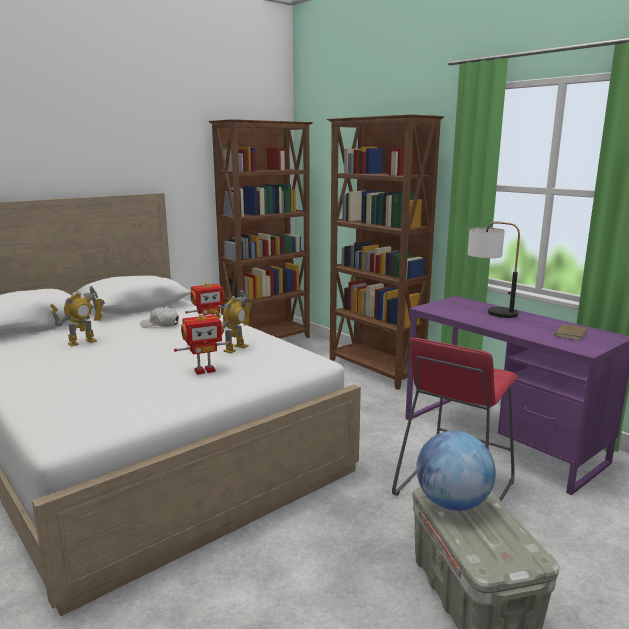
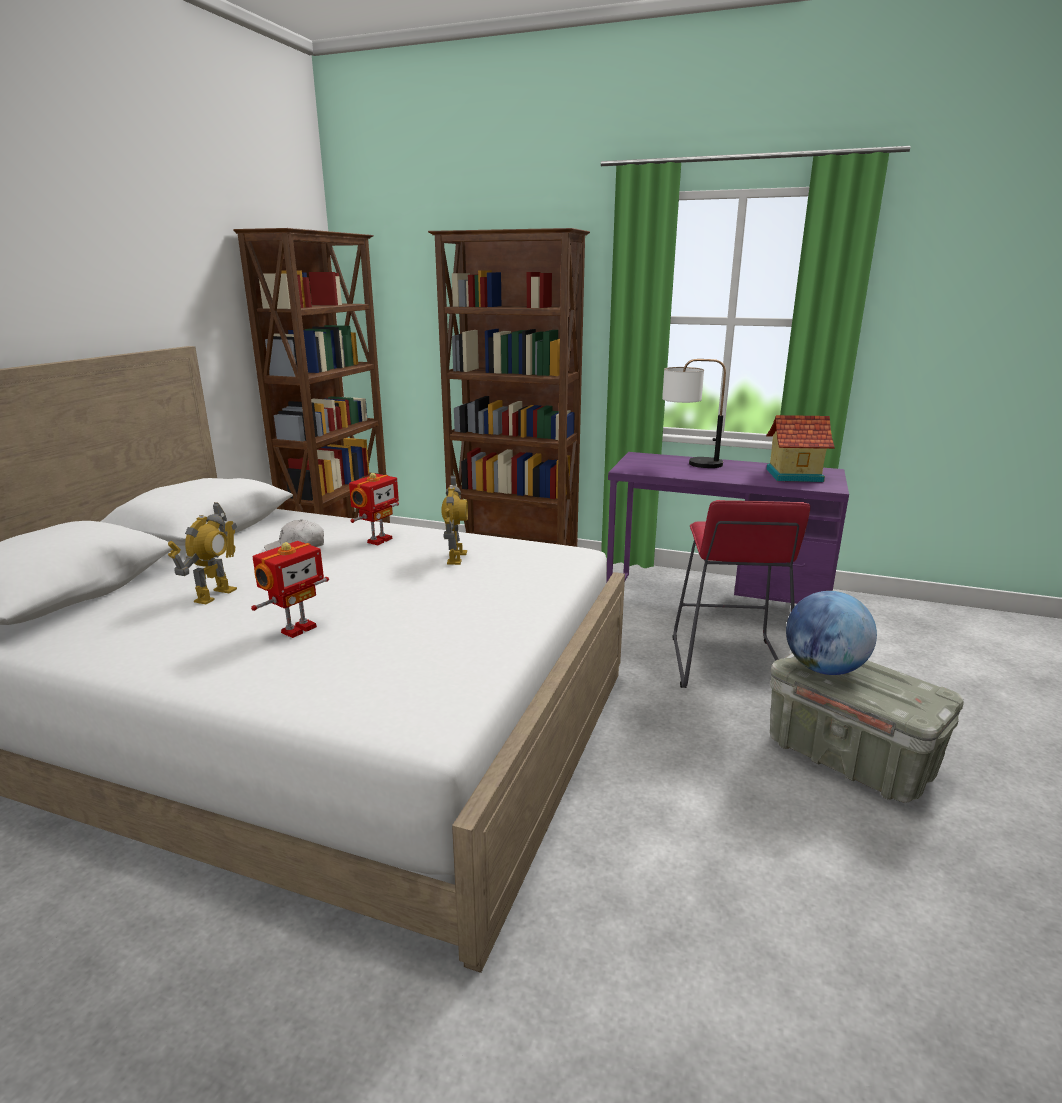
camera: 30 degrees left, 5 degrees up
(204, 370) = (464, 592): toy robot -> toy robot (297, 629)
(569, 334) = (793, 475): brown book -> toy house

